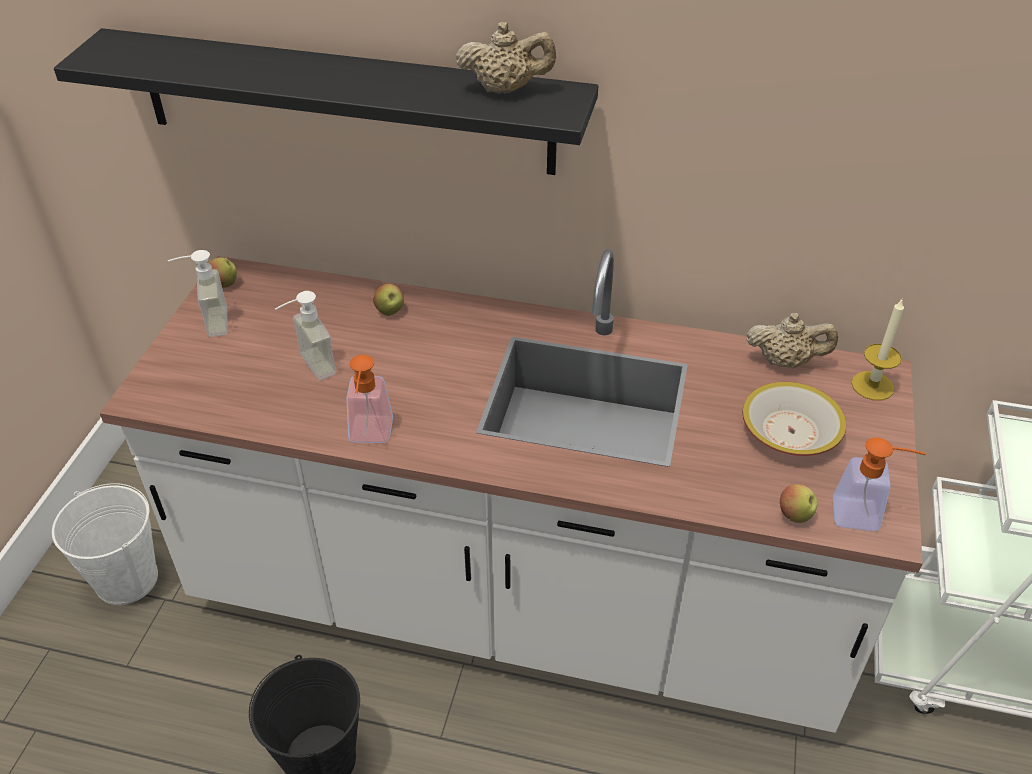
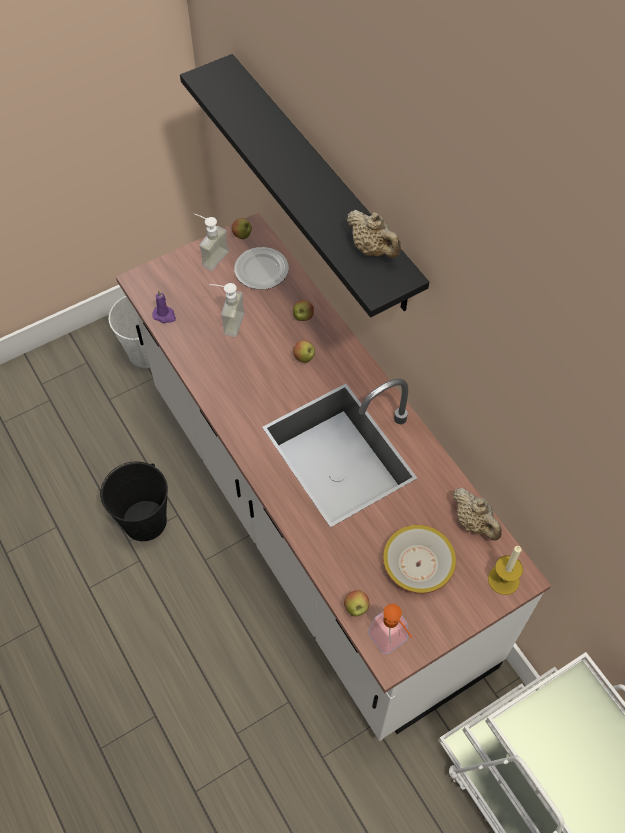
camera: 45 degrees right, 15 degrees up
(219, 409) = (164, 315): none -> purple candle
(288, 301) = (261, 271): none -> plate
(370, 436) = (212, 387): soap dispenser -> none
(438, 343) = (304, 358): none -> apple

